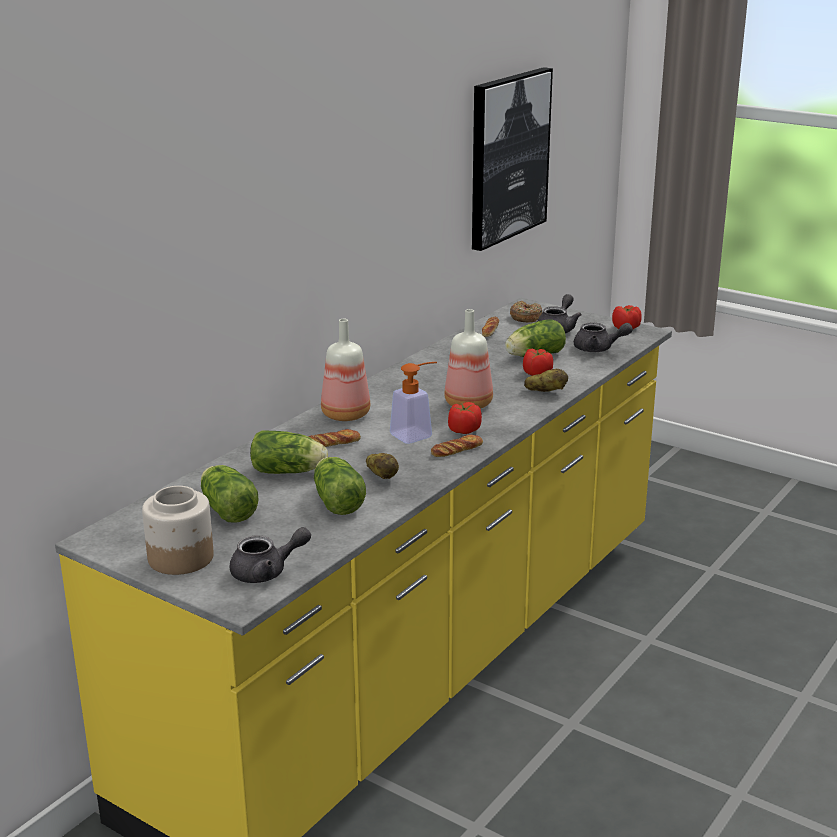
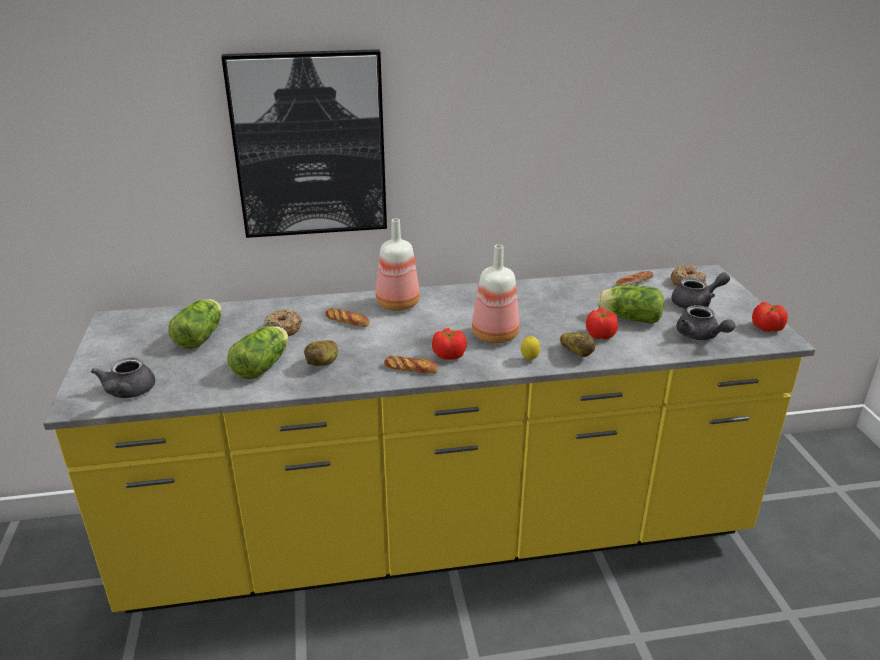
camera: 45 degrees right, 5 degrees up
(180, 558) = (115, 355): jar -> none
(267, 572) = (128, 393): grey teapot -> grey teapot turned 60 degrees clockwise
(290, 471) = (284, 329): lettuce -> donut
(417, 434) = (411, 341): soap dispenser -> none
(507, 157) = (724, 117): picture -> picture (309, 145)
(524, 409) = (529, 360): none -> lemon

